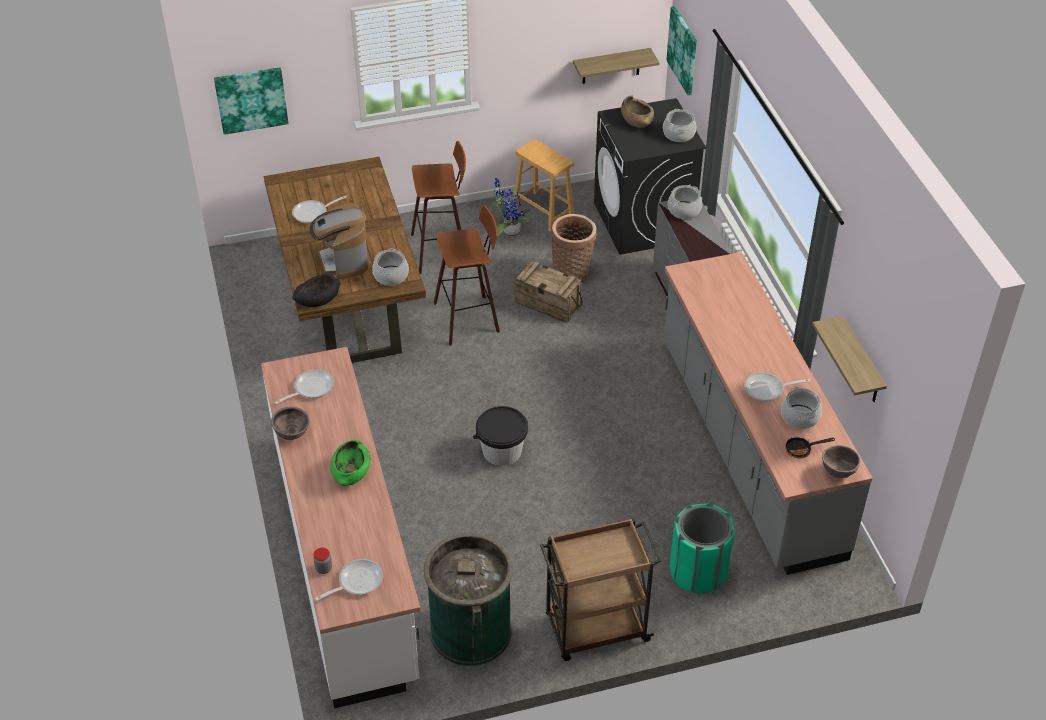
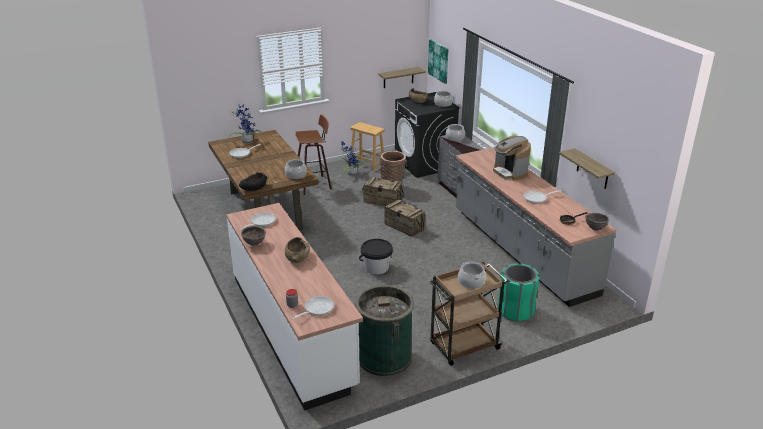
camera: 10 degrees left, 15 degrees down
(251, 99) = (200, 94): picture -> none
(327, 182) = (247, 141): none -> potted plant
(343, 261) = (265, 171): coffee machine -> coffee machine (509, 172)
(351, 471) = (297, 257): green bowl -> brown bowl
(469, 317) = (338, 211): stool -> none
(569, 368) = (404, 227): none -> crate
(799, 417) = (561, 208): cooking pot -> cooking pot (471, 282)

